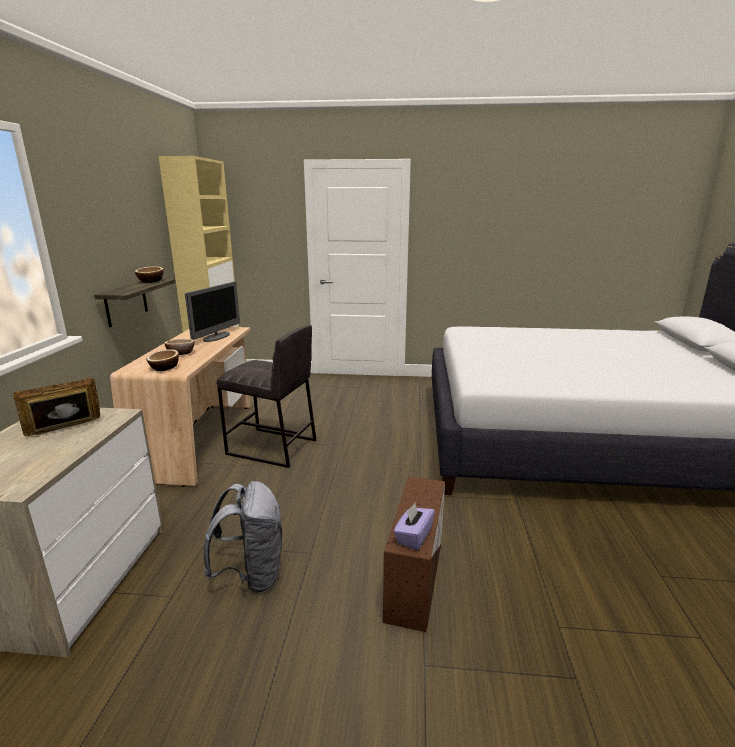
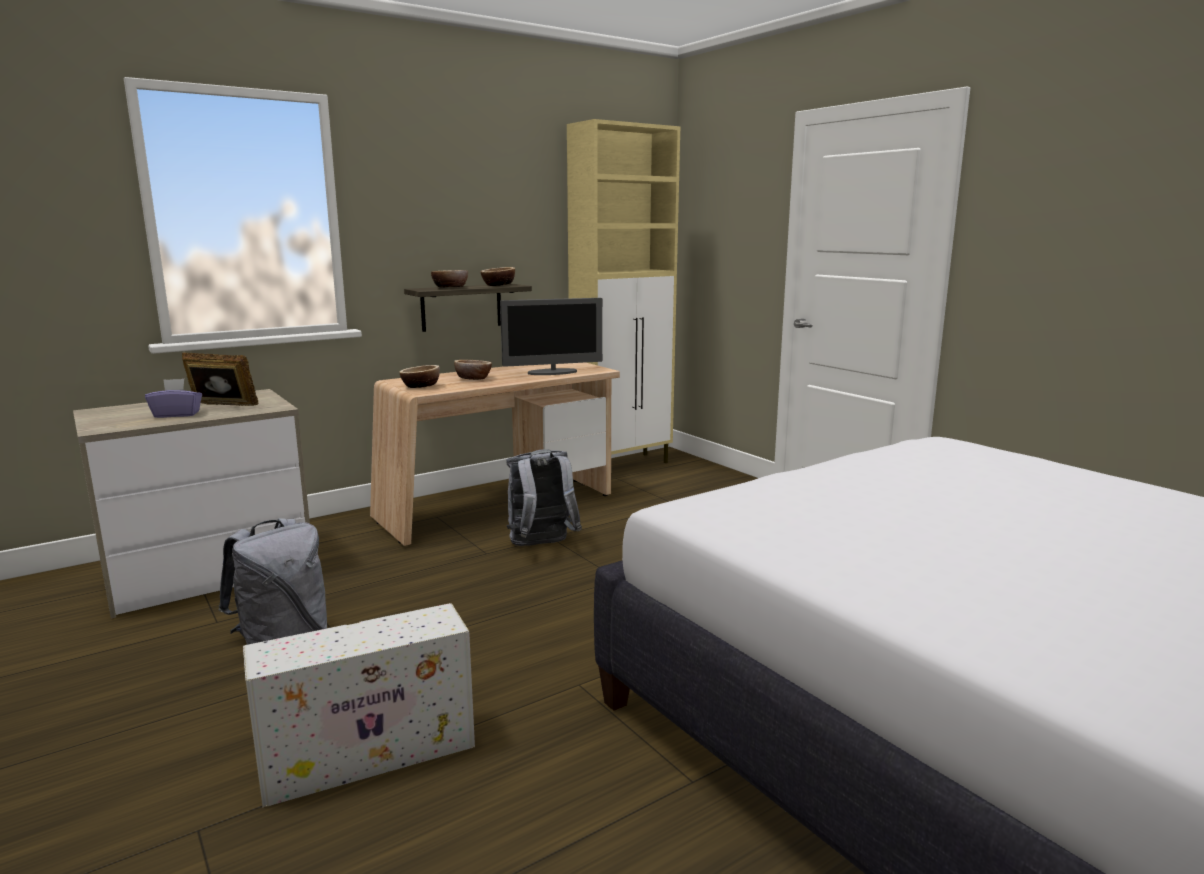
camera: 50 degrees right, 5 degrees down
(129, 288) = (450, 287): none -> bowl
(272, 447) = (541, 546): grey stool -> grey backpack
(413, 537) = (291, 653): purple tissue box -> purple tissue box (177, 414)
(415, 577) = (372, 755): brown storage box -> white storage box

